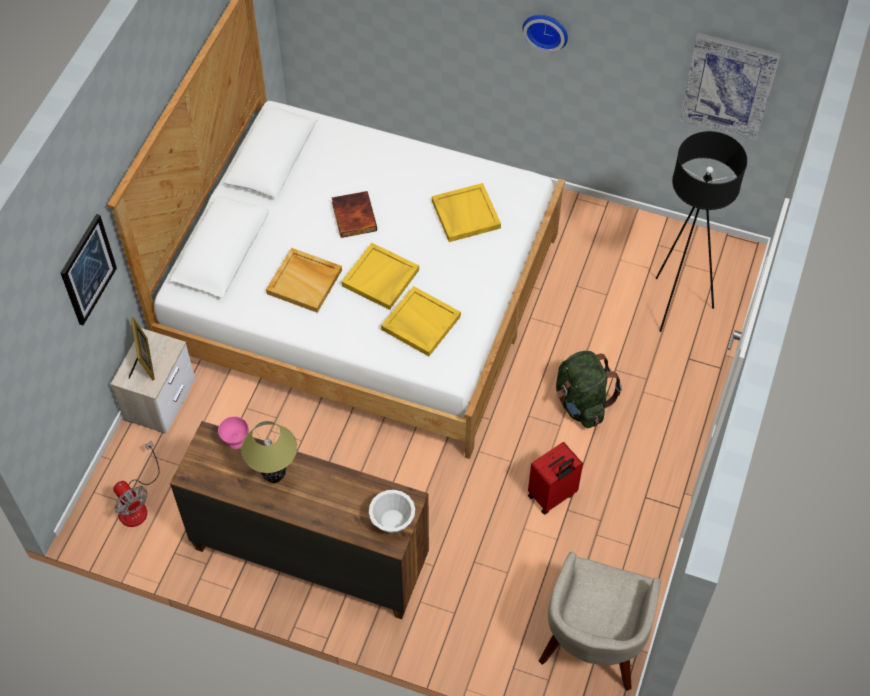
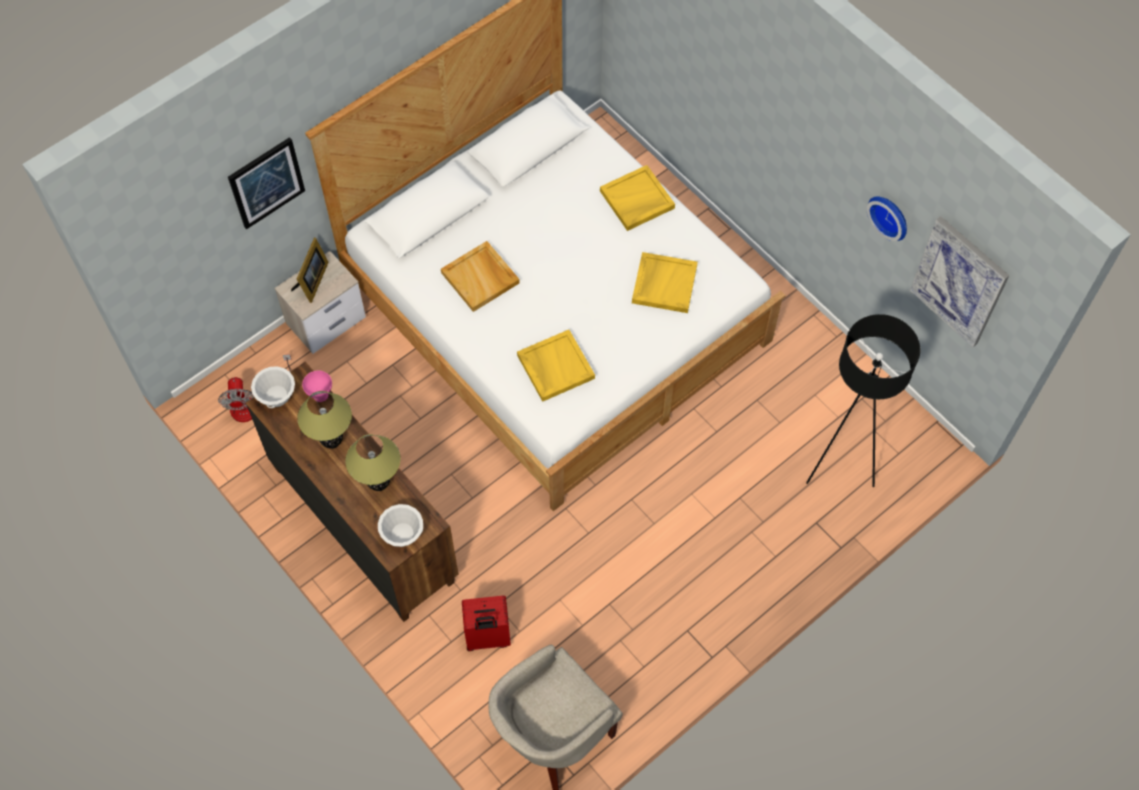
camera: 30 degrees right, 5 degrees up
(196, 464) = (276, 397): none -> white bowl
(342, 490) = (379, 484): none -> table lamp
(353, 216) = (561, 237): book -> none
(380, 278) = (547, 308): yellow tray -> yellow tray (636, 200)
(546, 30) = (814, 143): wall clock -> wall clock (890, 216)
(552, 496) = (604, 584): red suitcase -> red suitcase (487, 637)
(581, 403) = (687, 513): green backpack -> none

